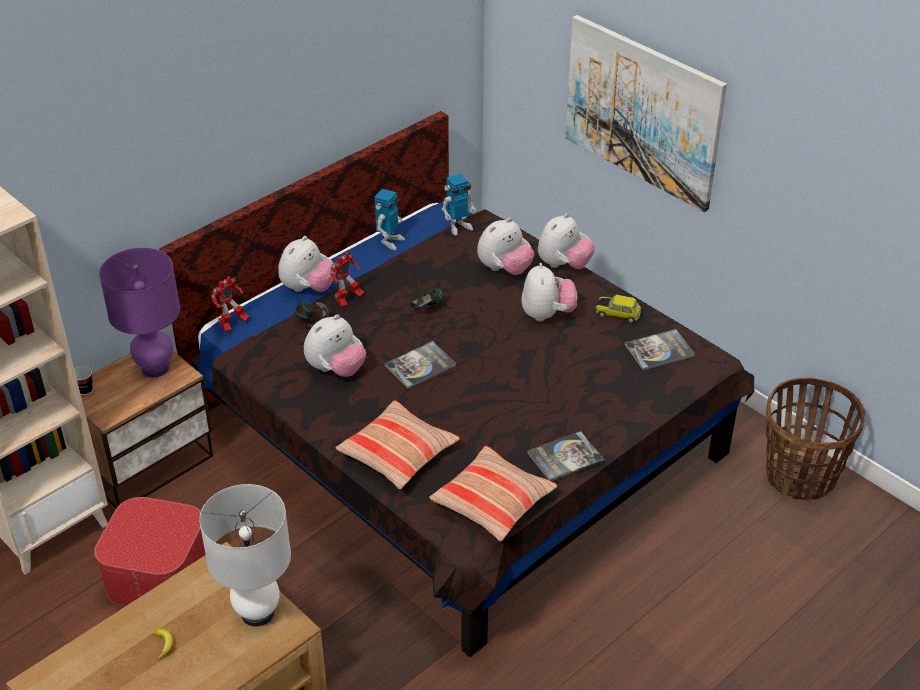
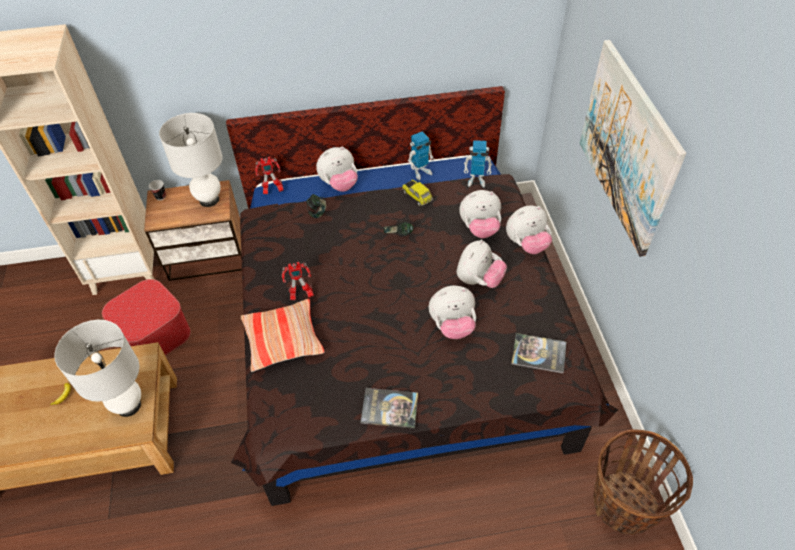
camera: 35 degrees right, 10 degrees up
(155, 368) = (209, 200): purple table lamp -> white table lamp
(336, 369) = (301, 254): plush toy -> plush toy (452, 326)
(348, 300) = (354, 205): toy robot -> toy robot (300, 295)
(420, 365) = (356, 278): book -> none
(493, 501) = (309, 416): pillow -> none
(618, 313) = (533, 305): toy car -> toy car (417, 196)

